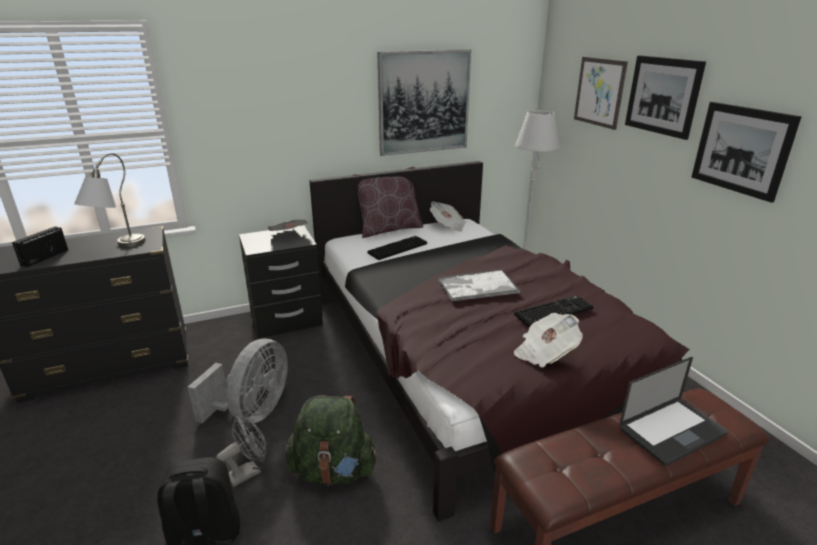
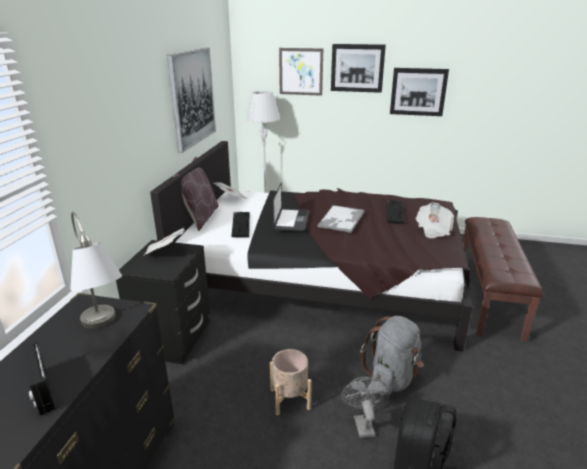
camera: 55 degrees left, 0 degrees up
(253, 412) = (290, 399): grey fan -> beige planter
(333, 471) = (392, 378): green backpack -> grey backpack
(672, 432) = (499, 236): laptop -> laptop (292, 220)

